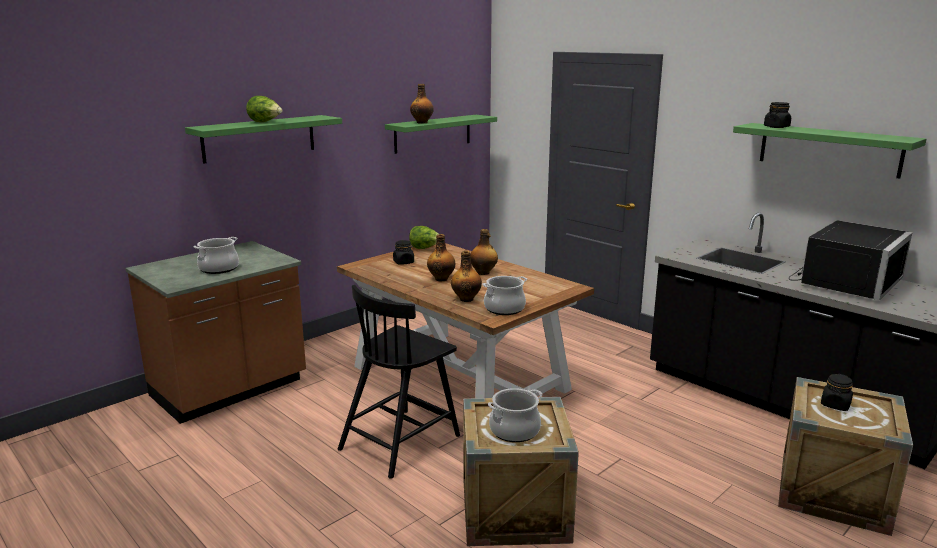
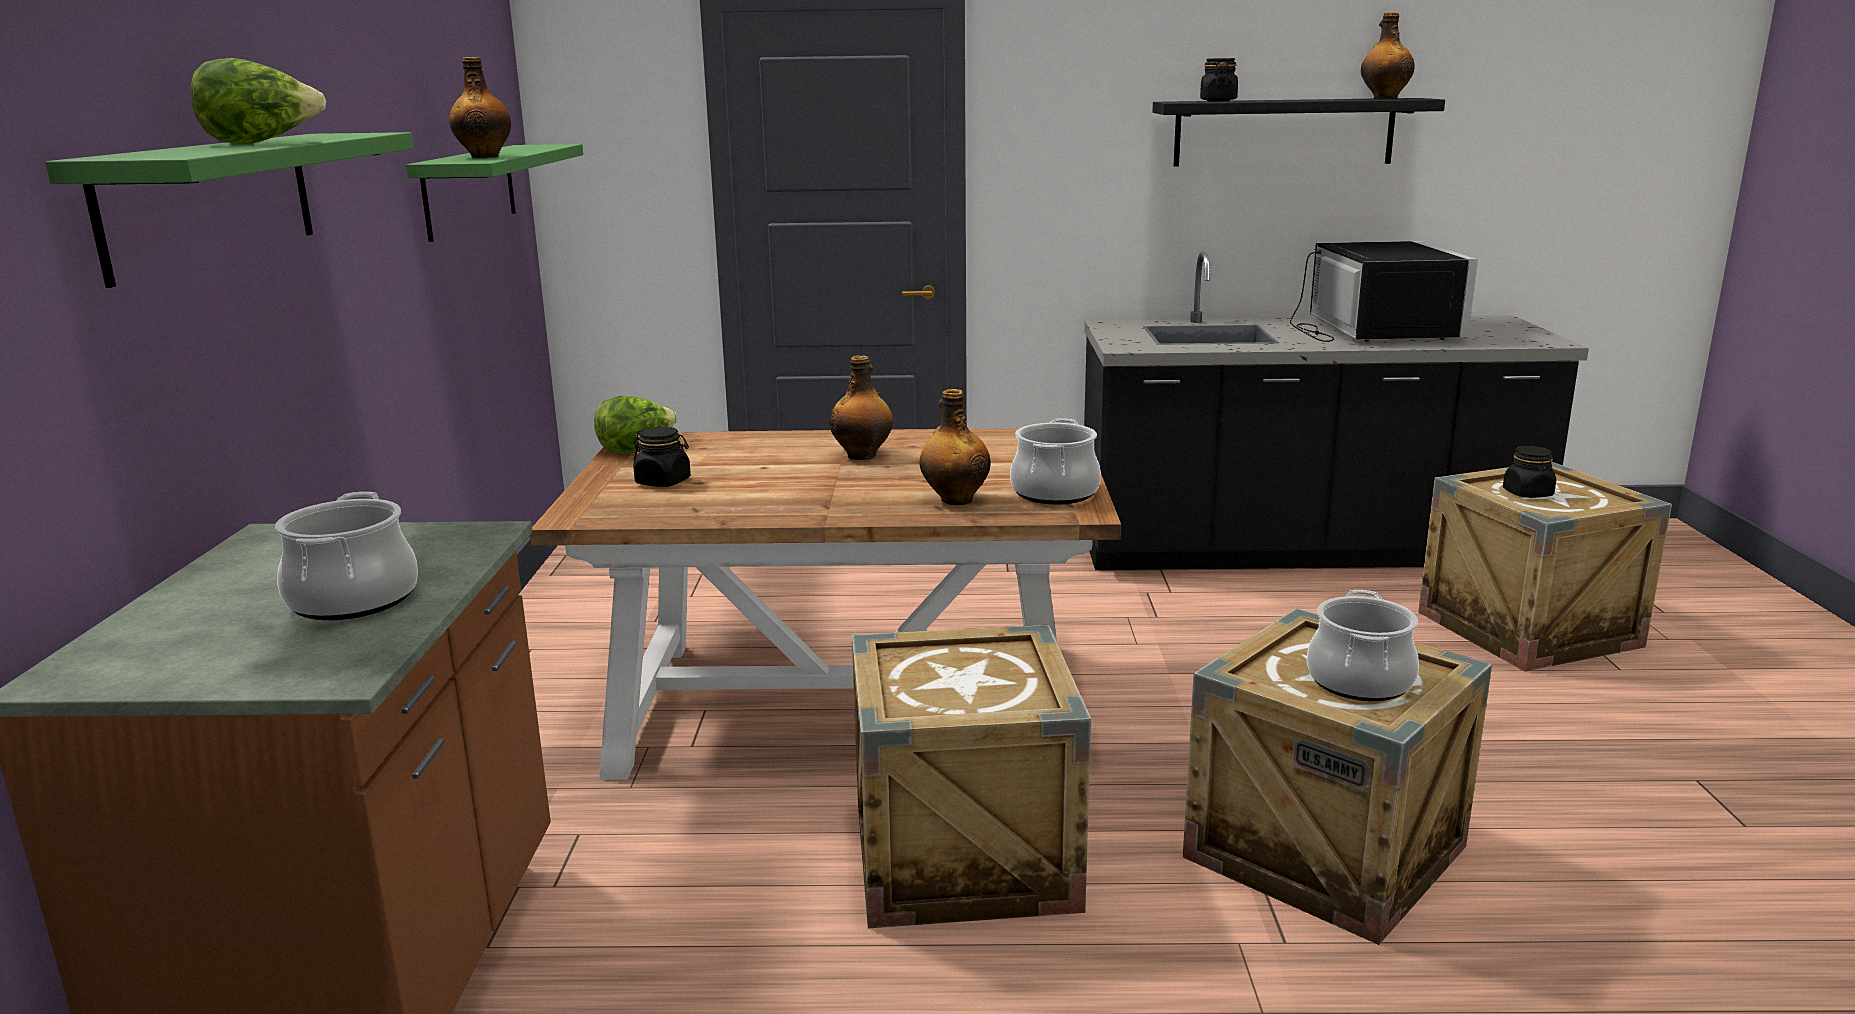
camera: 45 degrees left, 0 degrees up
(401, 441) = (964, 857): black chair -> crate
(441, 279) = (819, 485): bottle -> bottle (1384, 98)
(829, 149) = (1283, 132): green shelf -> black shelf

